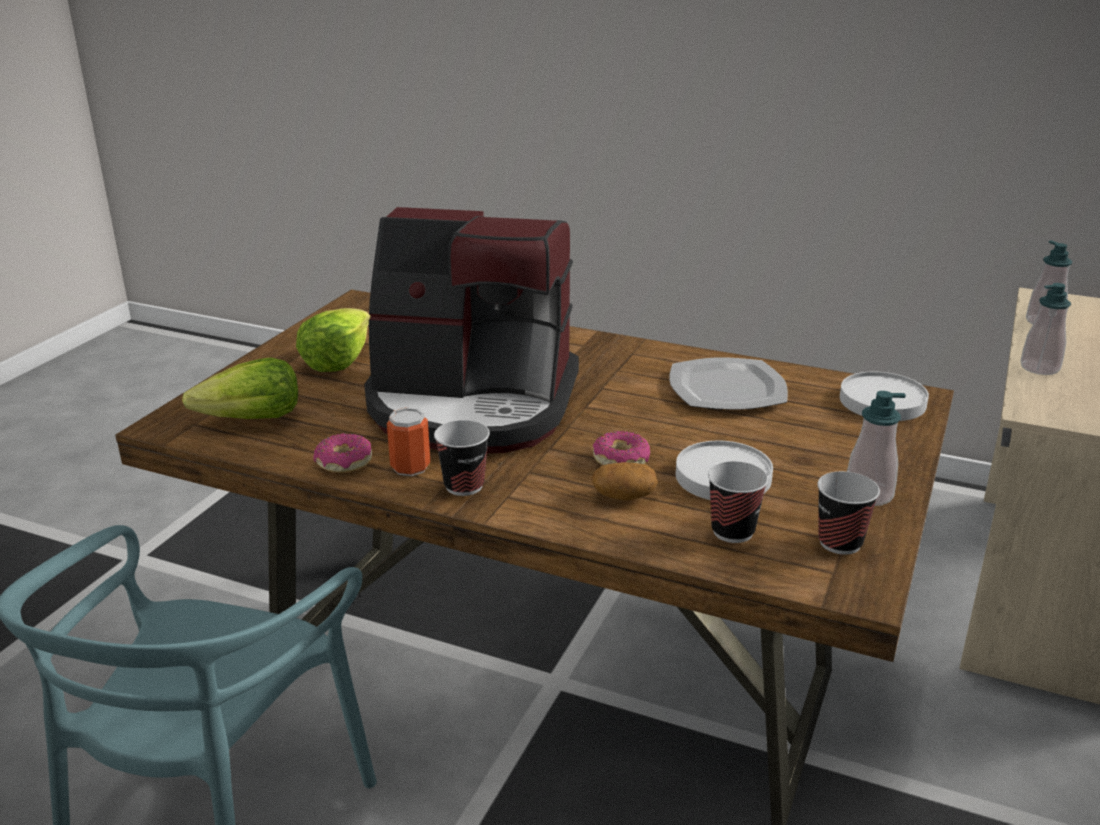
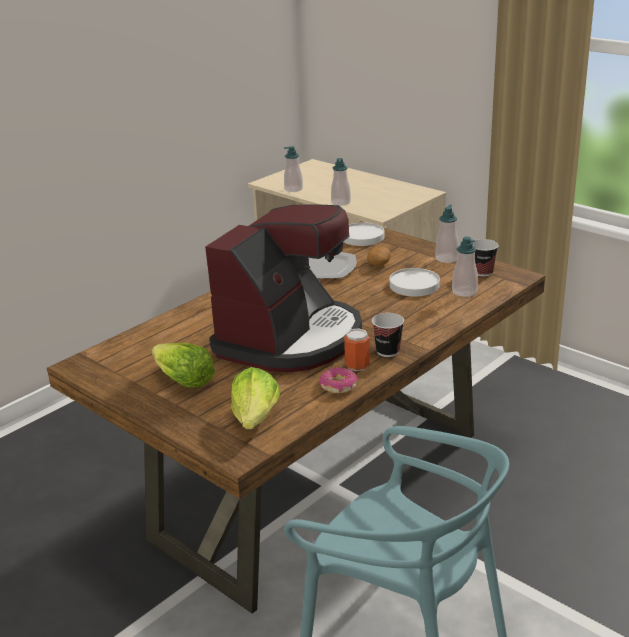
camera: 70 degrees left, 0 degrees up
(621, 459) = (383, 306): donut -> none
(623, 496) = (420, 311): potato -> potato (379, 264)
(733, 531) = (464, 292): cup -> soap dispenser

